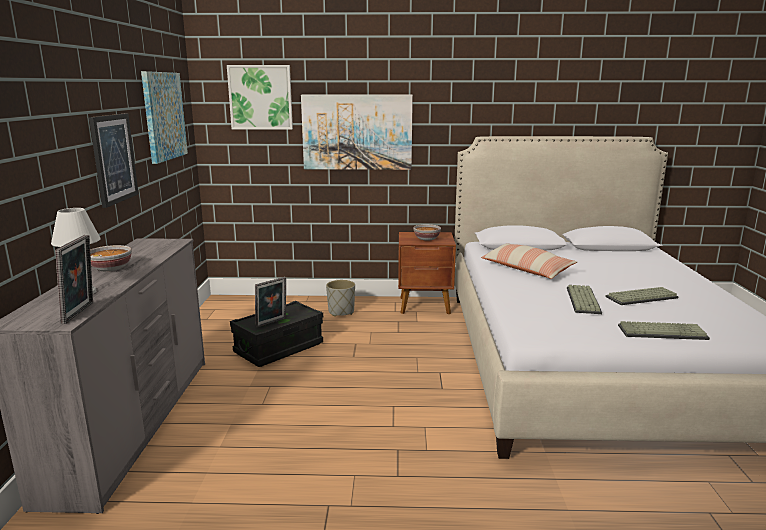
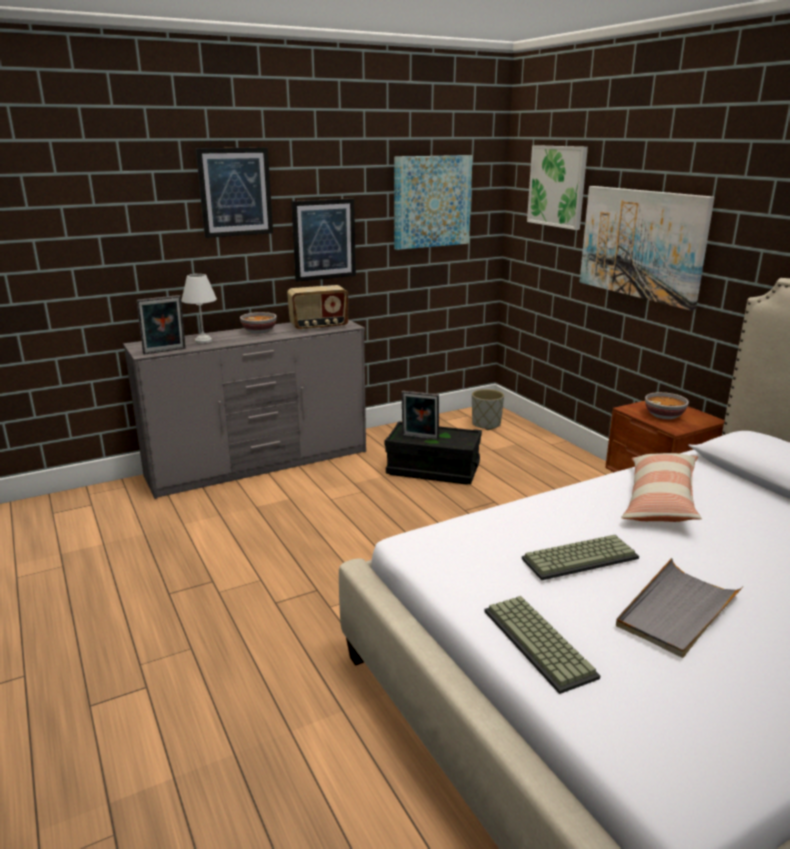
camera: 60 degrees right, 5 degrees up
(49, 107) = (235, 192): none -> picture
(153, 249) = (319, 327): none -> radio
(341, 312) = (555, 469): grey planter -> grey planter (486, 425)
(641, 298) = (677, 611): keyboard -> grey tray

